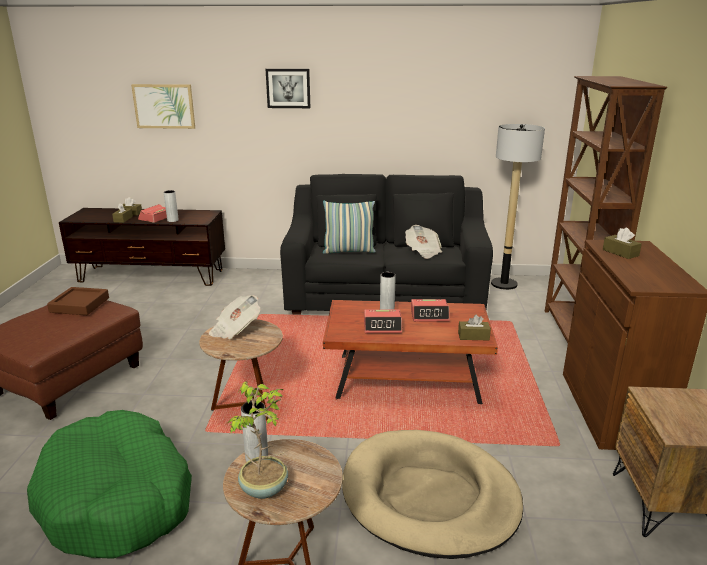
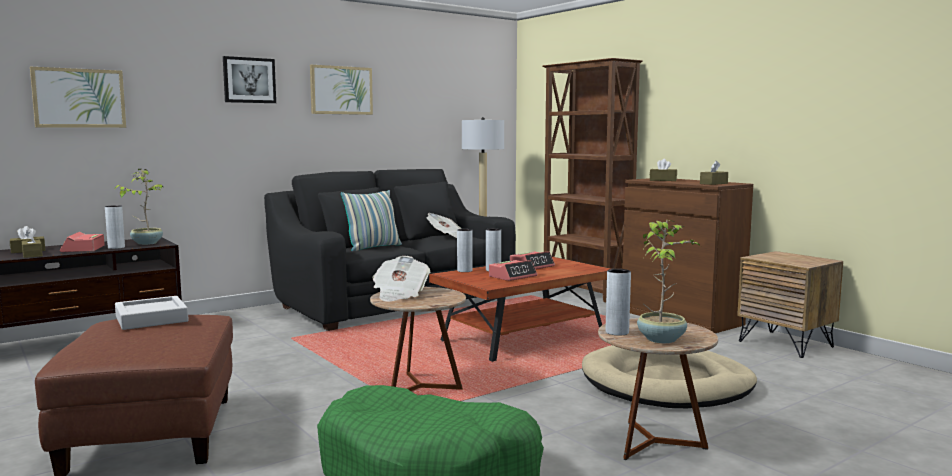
camera: 40 degrees left, 15 degrees down
(80, 305) = (151, 319): brown tray -> grey tray
(197, 218) = (146, 243): none -> potted plant
(364, 304) = (464, 271): none -> grey vase
(373, 95) = (341, 90): none -> picture
(473, 336) = (588, 268): brown tissue box -> brown tissue box (713, 183)

